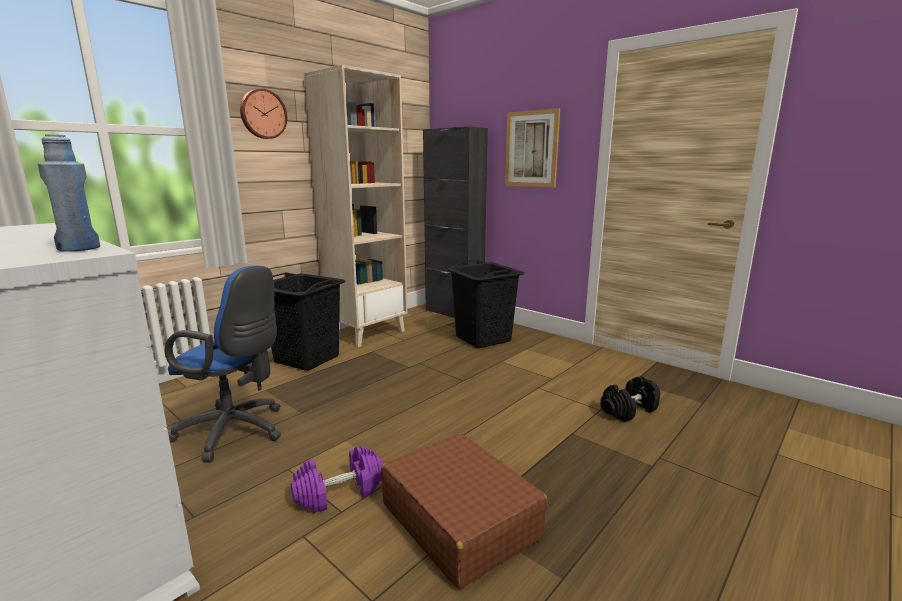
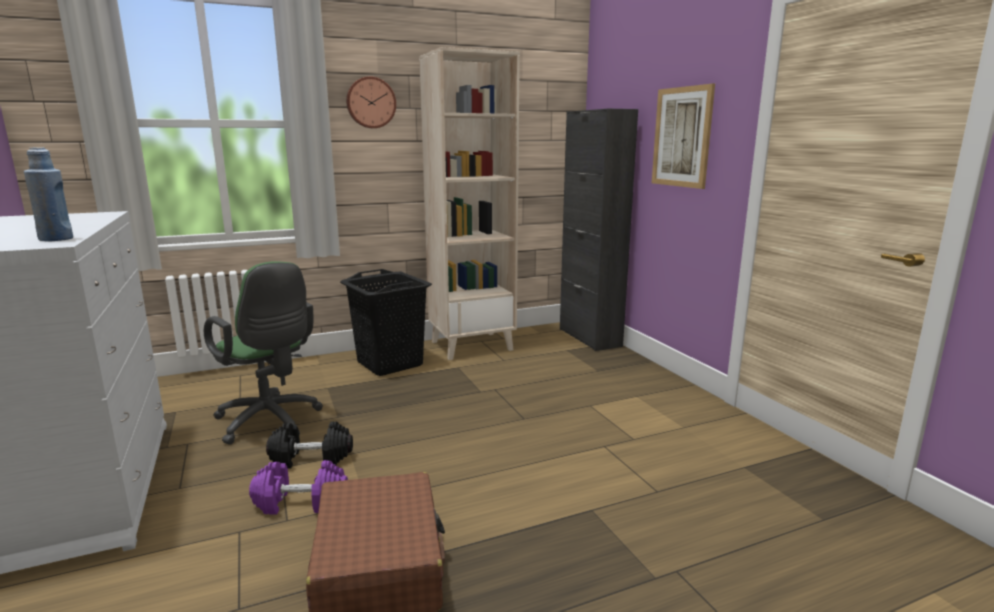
camera: 25 degrees right, 0 degrees up
(236, 432) = (271, 422): blue office chair -> green office chair
(483, 339) = (594, 374): black laundry basket -> none
(629, 410) = (697, 502): black dumbbell -> black dumbbell (312, 458)

